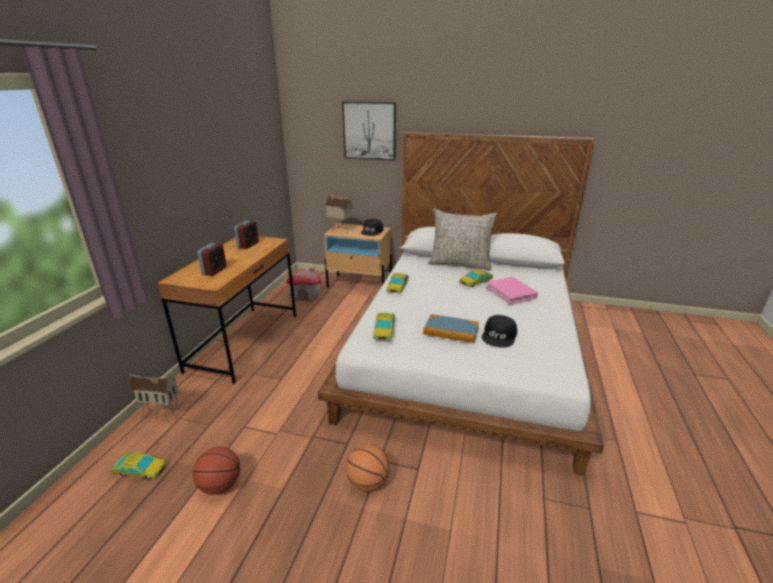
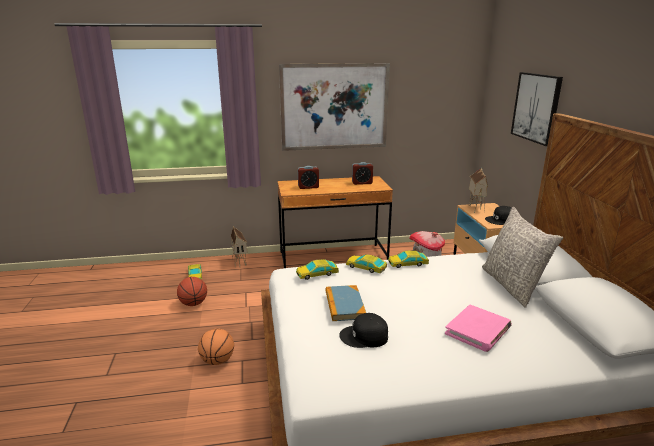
camera: 65 degrees right, 5 degrees down
(188, 163) = (334, 107): none -> picture
(475, 281) = (475, 302): toy car -> toy car (366, 267)

